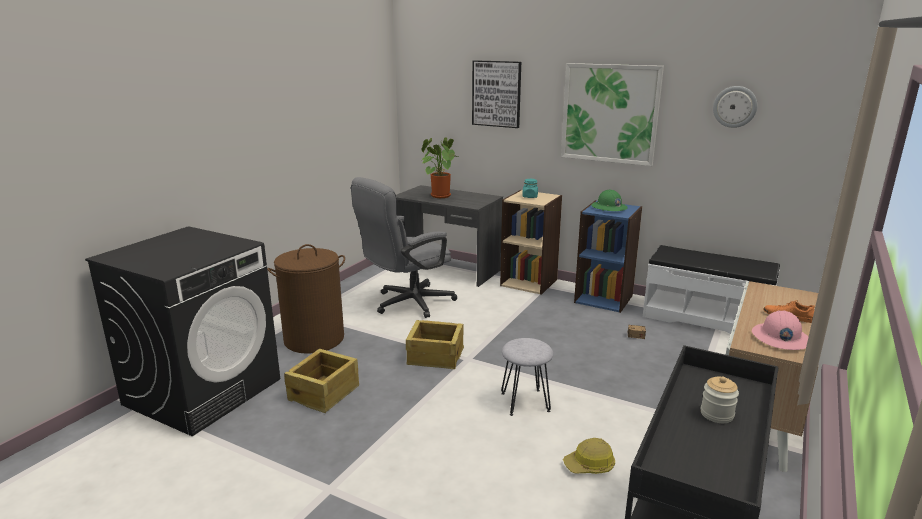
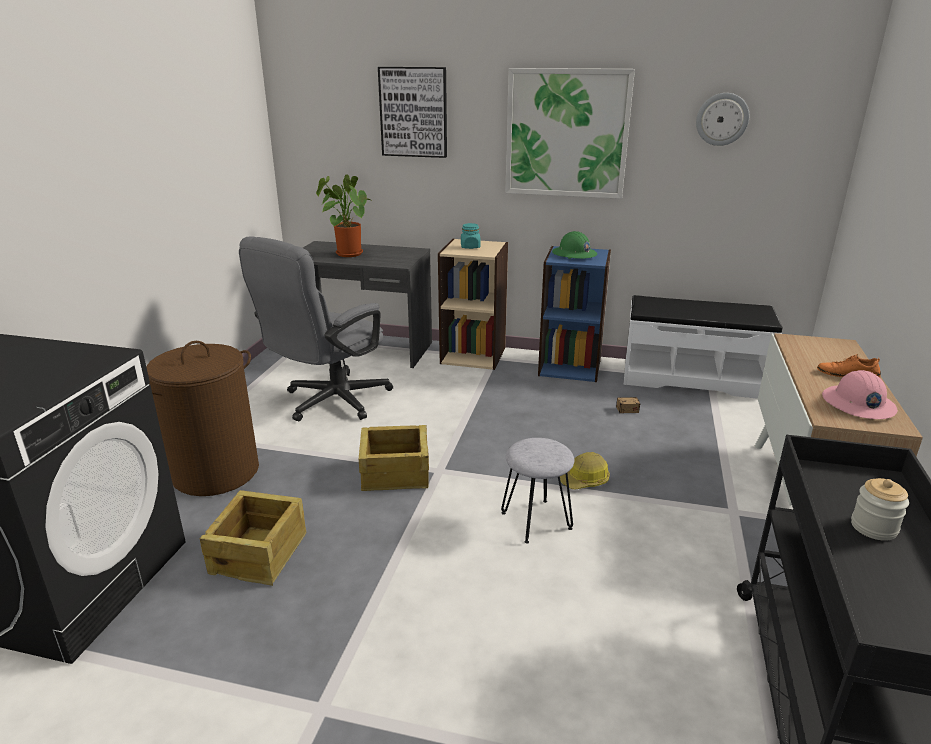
camera: 15 degrees left, 5 degrees up
(590, 465) = (652, 597): hard hat -> hard hat (585, 480)

